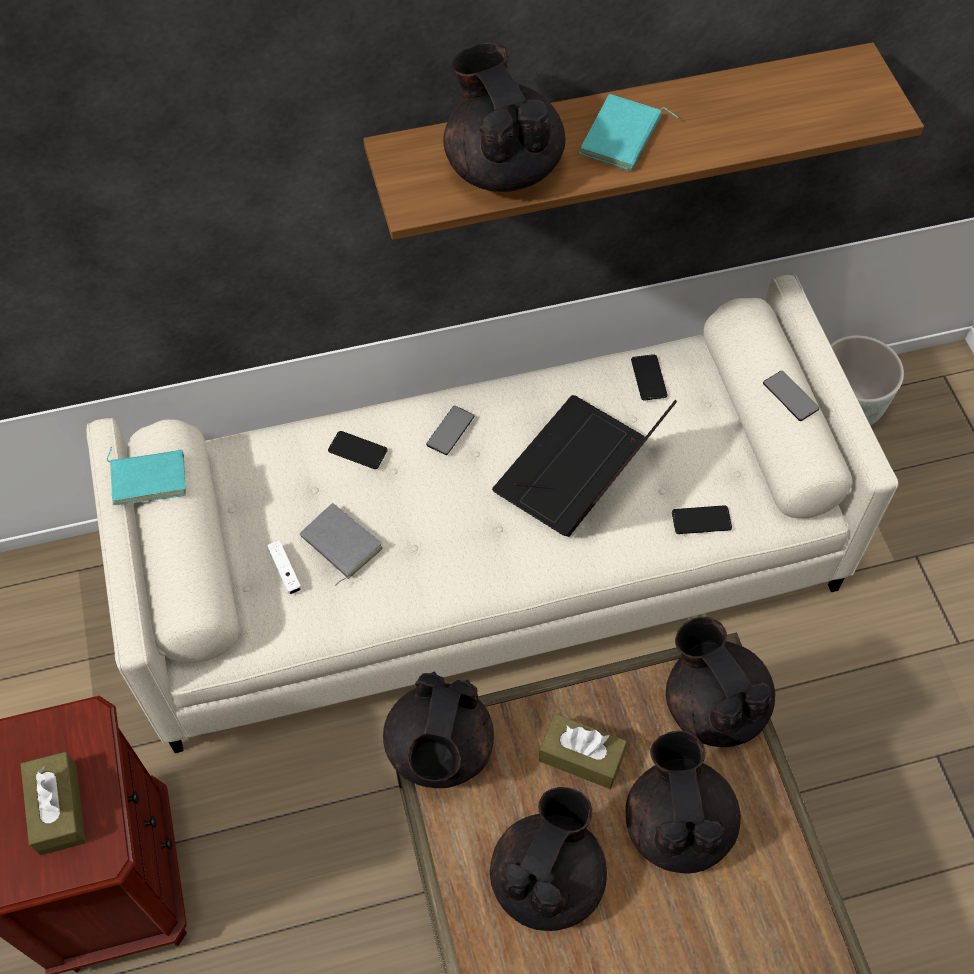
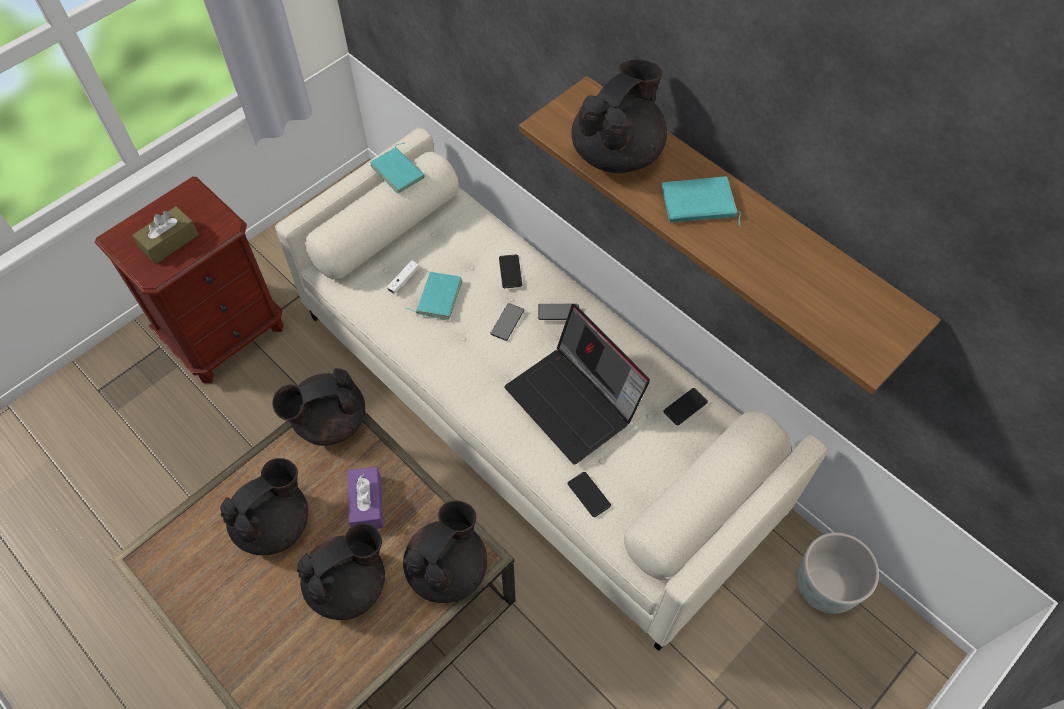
camera: 60 degrees right, 0 degrees up
(339, 544) = (437, 297): grey book -> turquoise book
(547, 878) = (274, 523): black teapot -> black teapot turned 45 degrees counterclockwise
(579, 475) = (575, 402): laptop -> laptop turned 135 degrees counterclockwise
(581, 756) = (367, 503): brown tissue box -> purple tissue box
(790, 396) = (705, 491): phone -> phone (507, 322)

